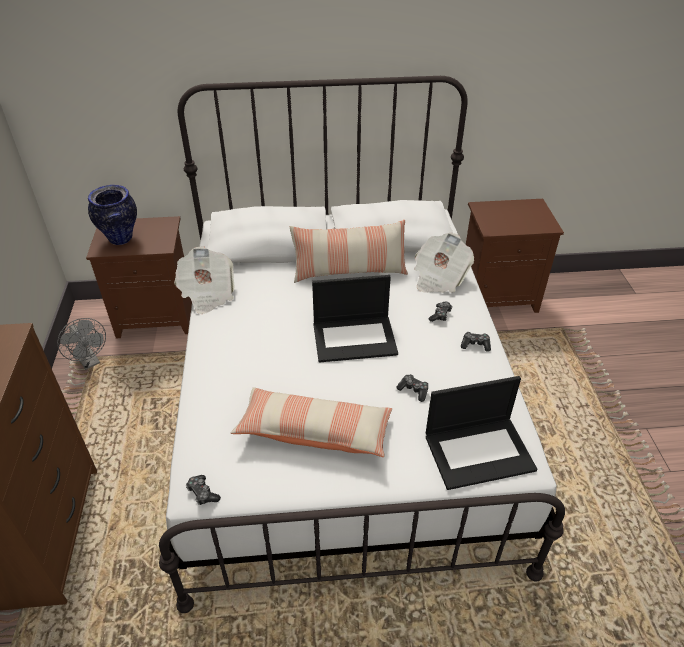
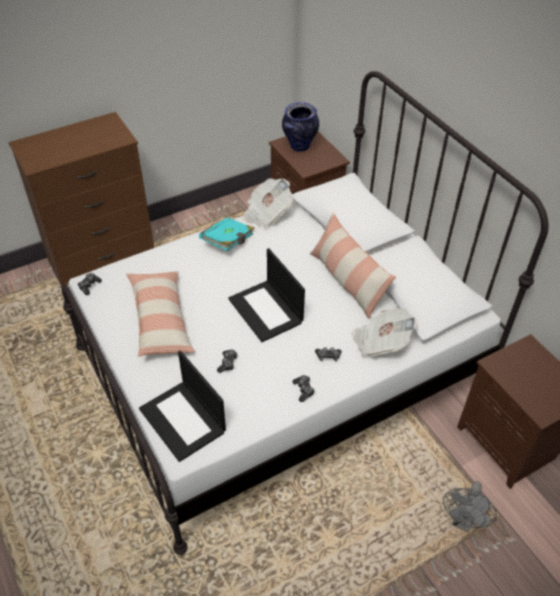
camera: 65 degrees right, 5 degrees up
(90, 362) = (241, 210): grey fan -> grey fan (463, 521)
(227, 336) = (228, 242): none -> turquoise book

